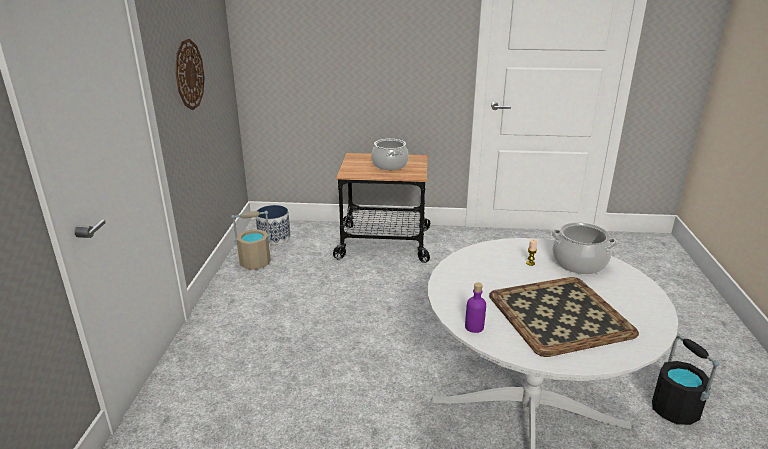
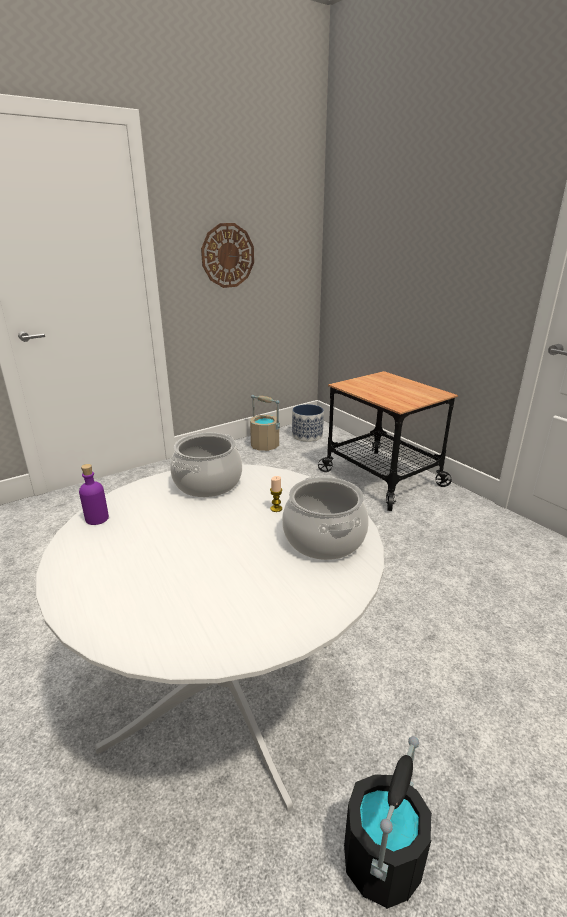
camera: 50 degrees right, 0 degrees up
(390, 165) = (397, 390): cooking pot -> cooking pot (208, 483)
(560, 314) = (173, 561): tray -> none

